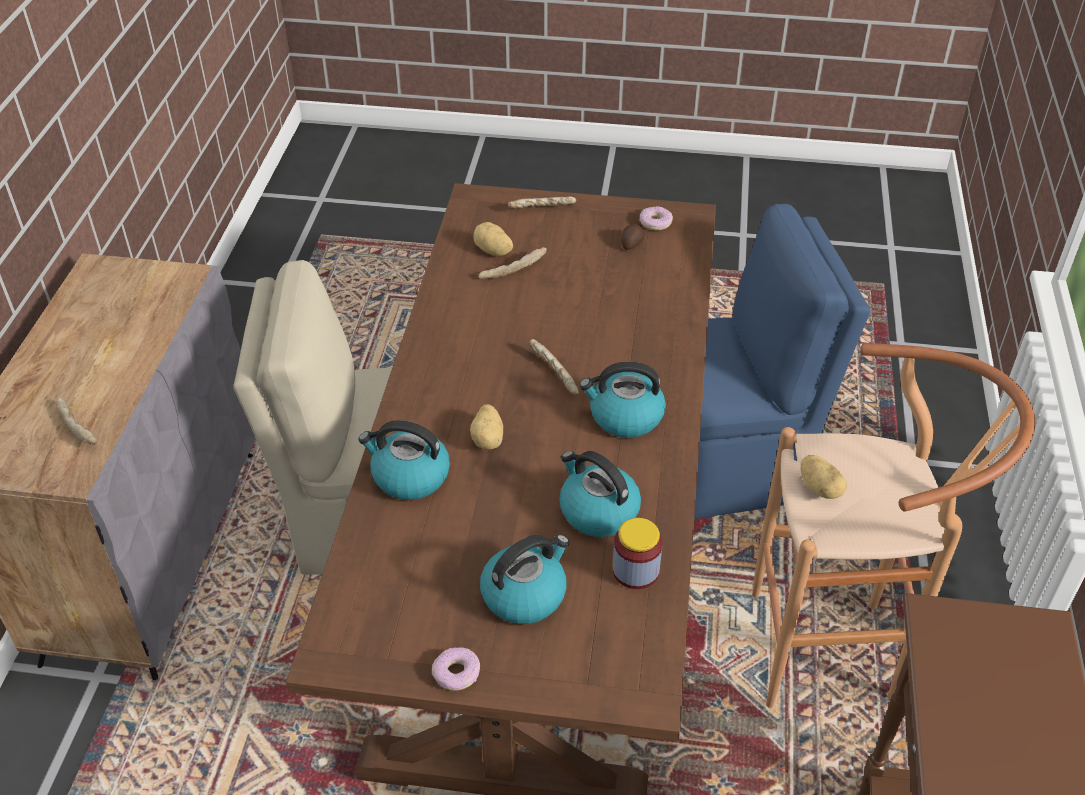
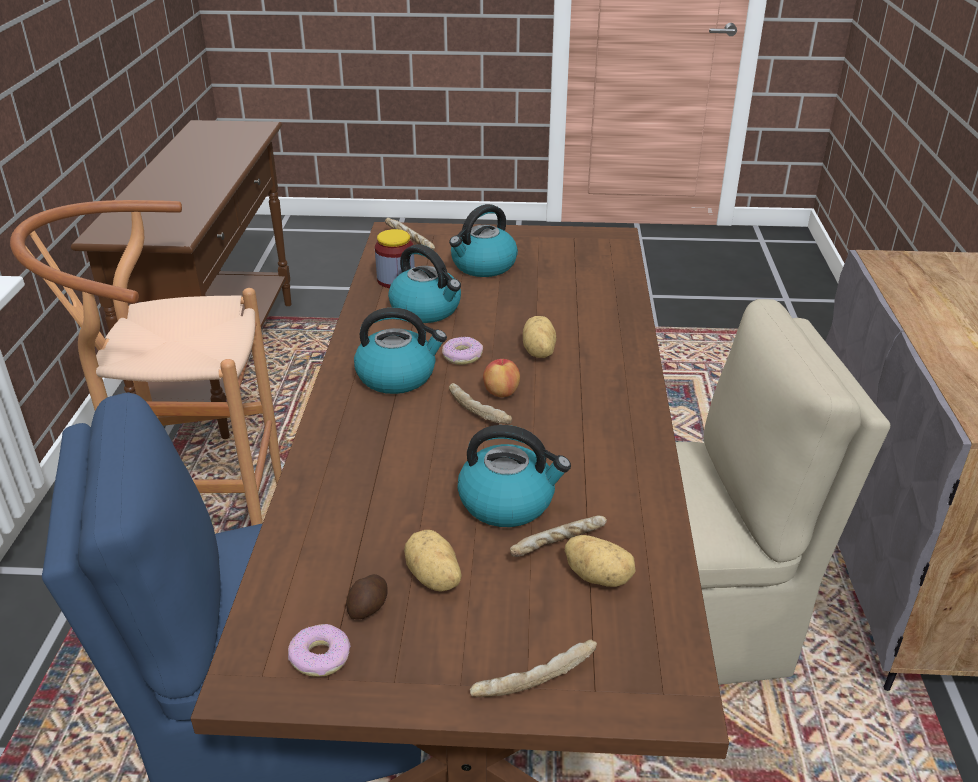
camera: 175 degrees right, 10 degrees down
(79, 427) = (920, 286): bread -> bread (409, 241)
(409, 476) = (603, 323): kettle -> kettle (508, 501)
(457, 673) = (523, 234): donut -> donut (462, 356)
(531, 392) = (501, 392): none -> apple
(821, 488) = (214, 340): potato -> potato (433, 578)

